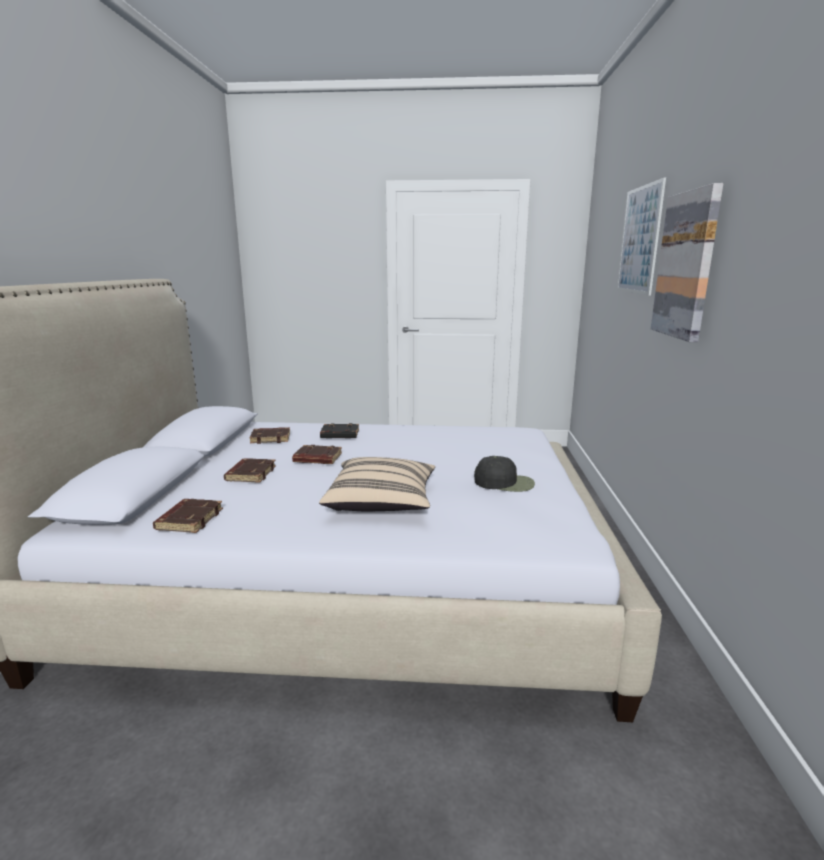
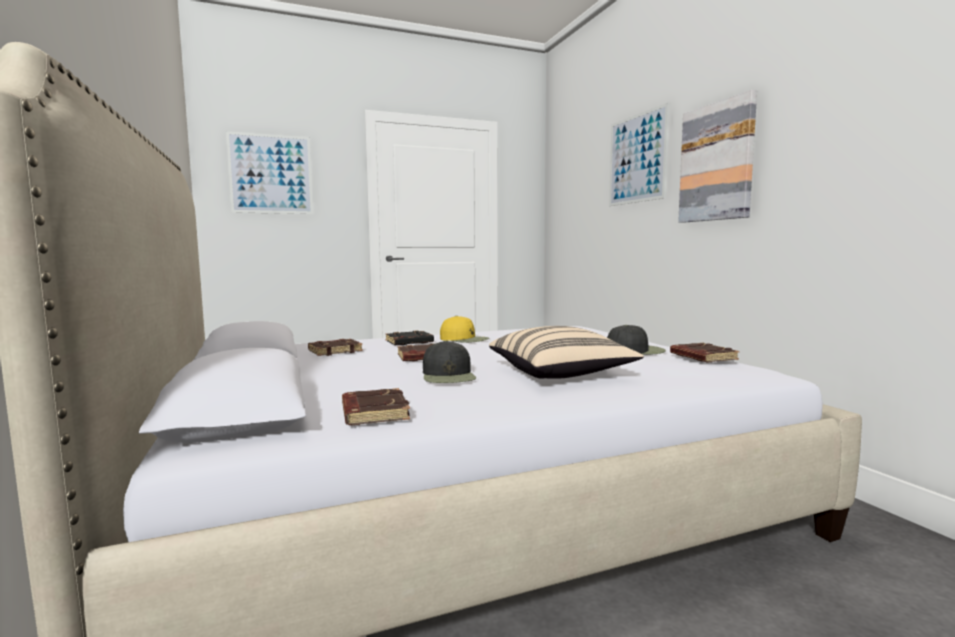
camera: 25 degrees left, 10 degrees down
(250, 474) = (370, 374): brown book -> brown book (702, 357)
(296, 487) = (449, 375): none -> black cap
(301, 250) = (271, 174): none -> picture
(389, 437) = (464, 339): none -> yellow cap

